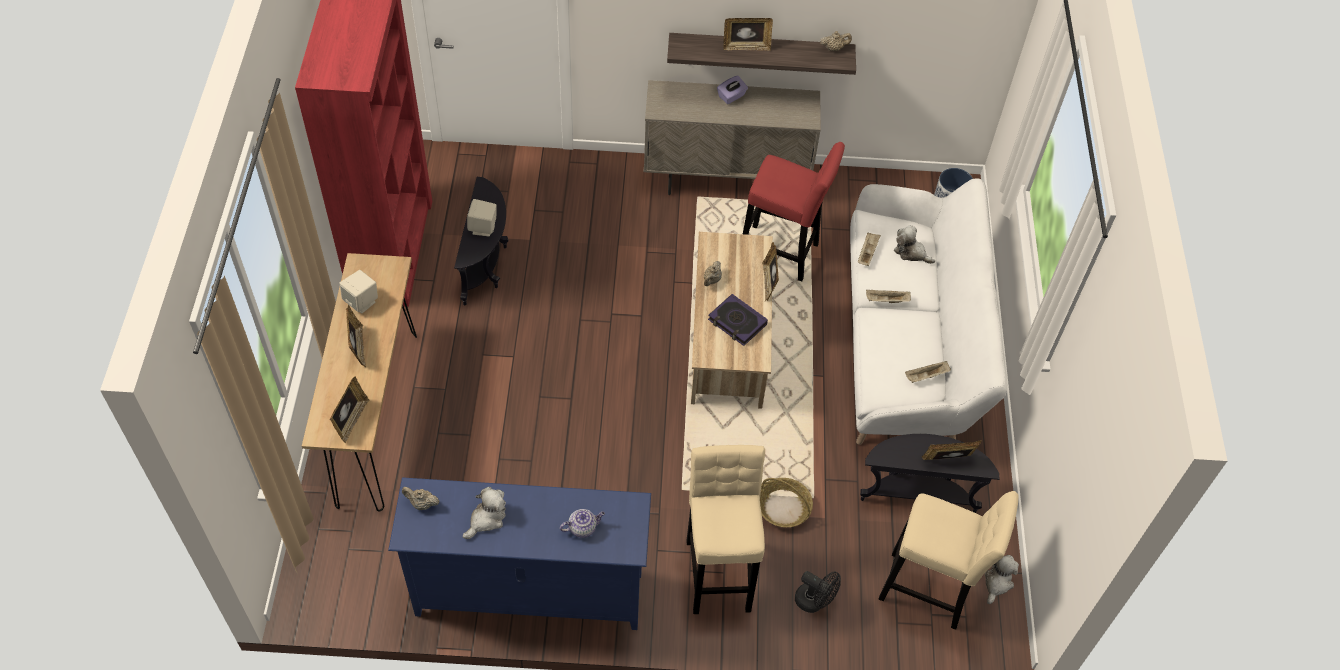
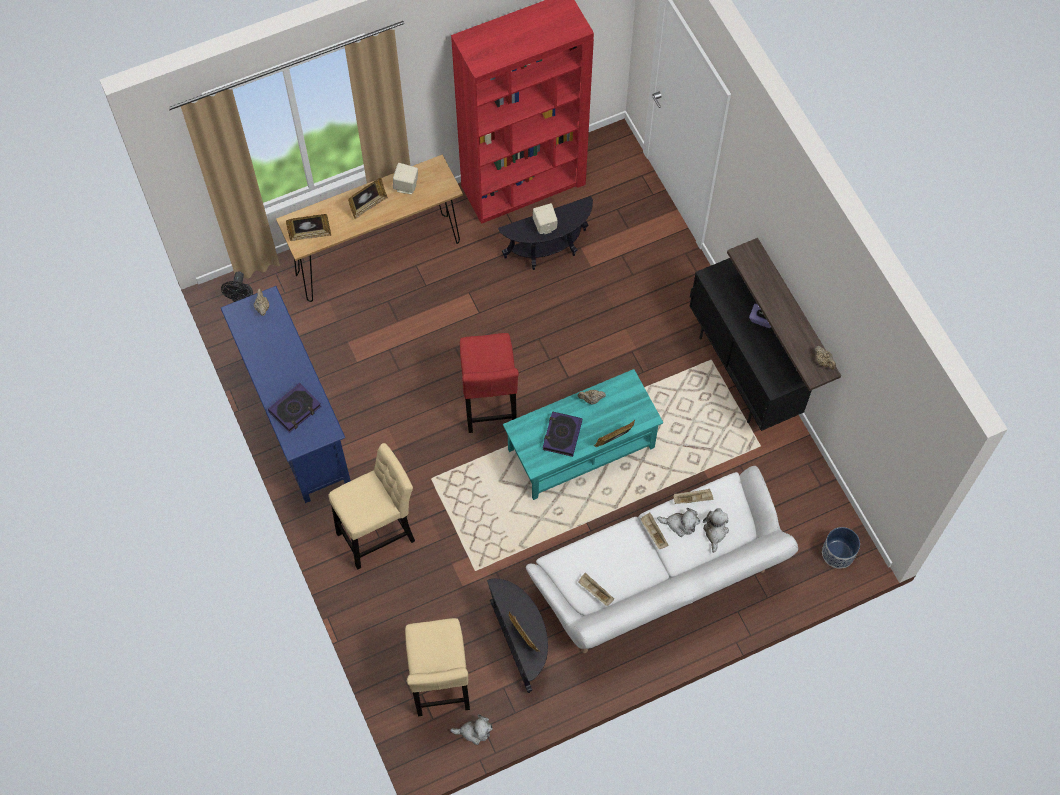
camera: 65 degrees right, 10 degrees up
(486, 519) = (271, 350): plush toy -> plush toy (680, 524)
(583, 528) = (295, 409): teapot -> book
(726, 181) = (742, 372): beige cabinet -> black cabinet
(729, 342) = (581, 449): beige coffee table -> turquoise coffee table
(746, 47) = (779, 298): picture frame -> none
(782, 254) = (693, 448): red stool -> red stool (489, 407)
(783, 507) = (455, 553): basket -> none
(814, 601) = (388, 608): black fan -> black fan (241, 299)

